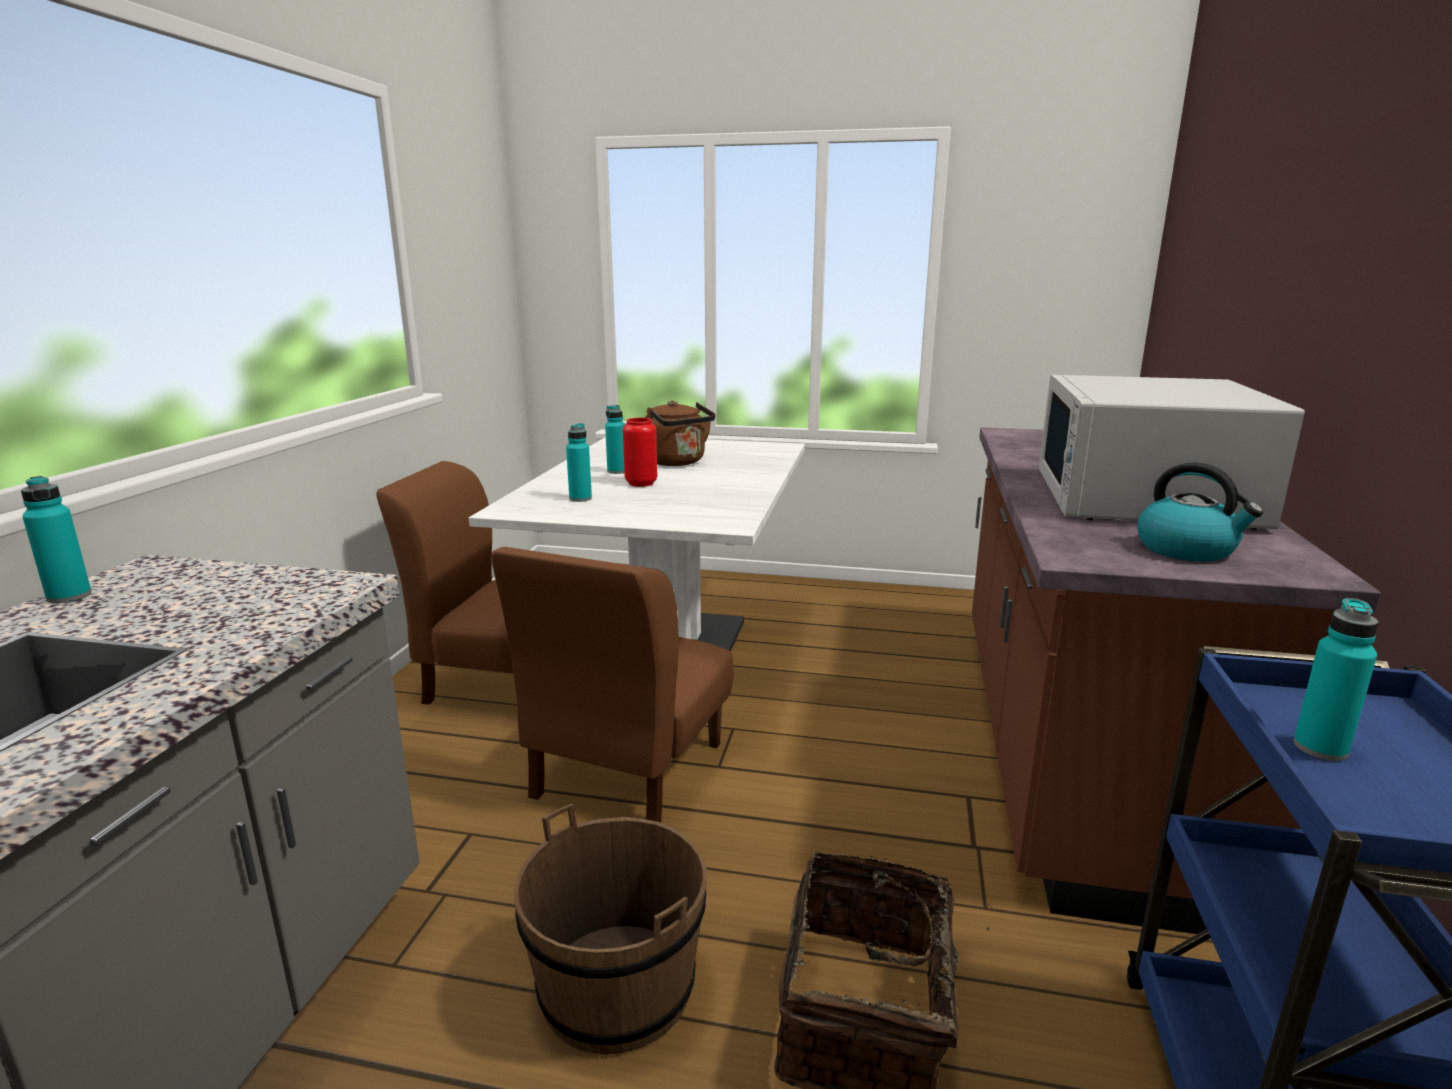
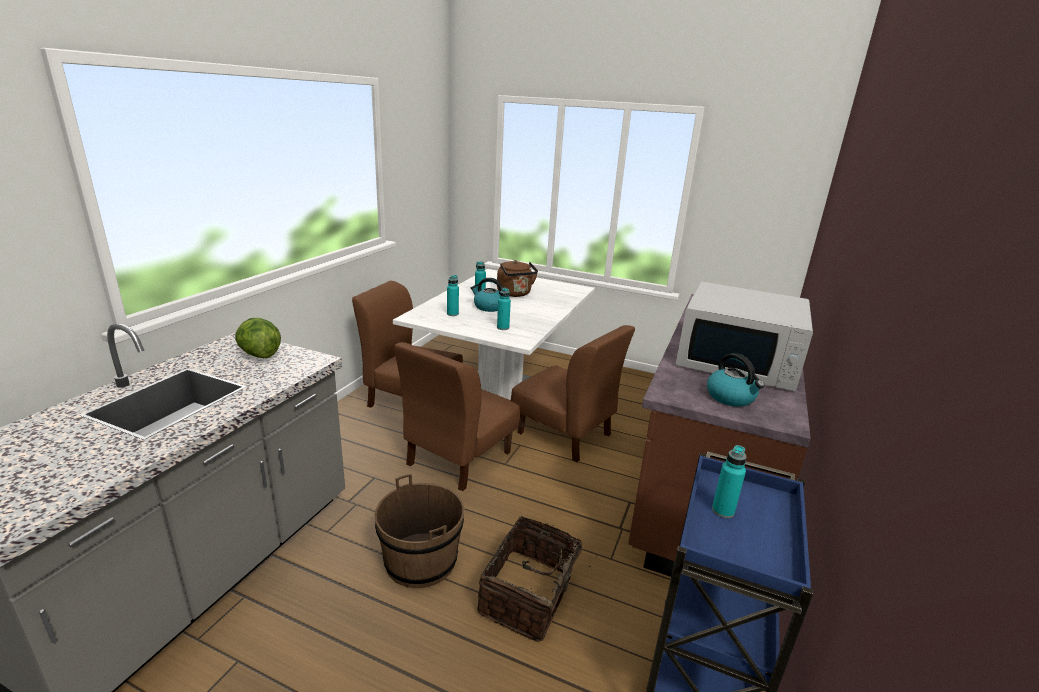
camera: 10 degrees right, 5 degrees up
(69, 596) = (204, 351): turquoise bottle -> turquoise bottle (503, 328)
(205, 589) = (259, 355): none -> lettuce
(641, 483) = (488, 307): red vase -> kettle
(804, 698) = (564, 434): none -> brown chair
(1142, 500) = (738, 361): white microwave -> white microwave turned 90 degrees counterclockwise

